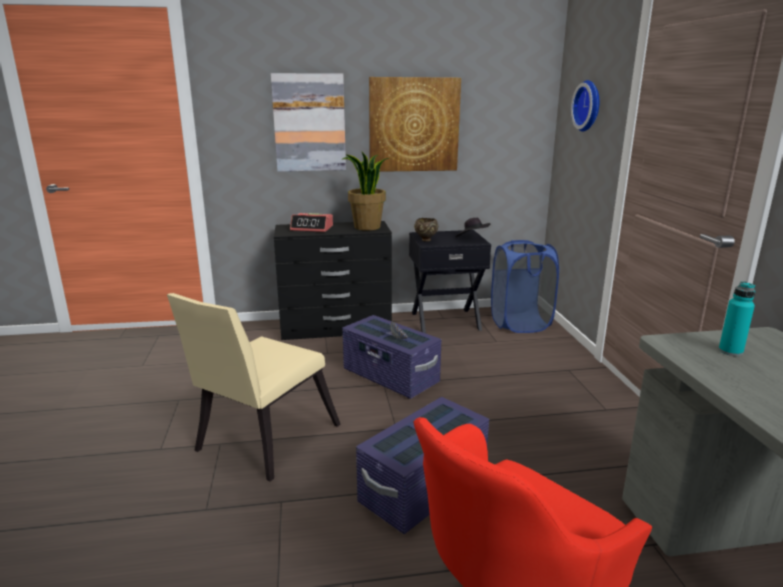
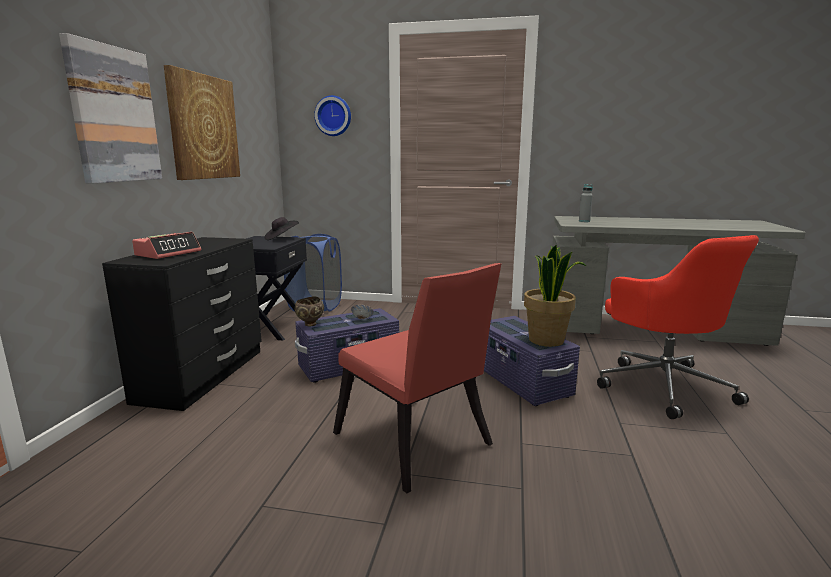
camera: 70 degrees left, 5 degrees down
(261, 441) = (415, 445): beige chair -> red chair
(367, 227) = (216, 241): potted plant -> potted plant (547, 340)
(425, 240) = (257, 246): brown bowl -> brown bowl (310, 325)
(730, 351) = (584, 221): turquoise bottle -> grey bottle

